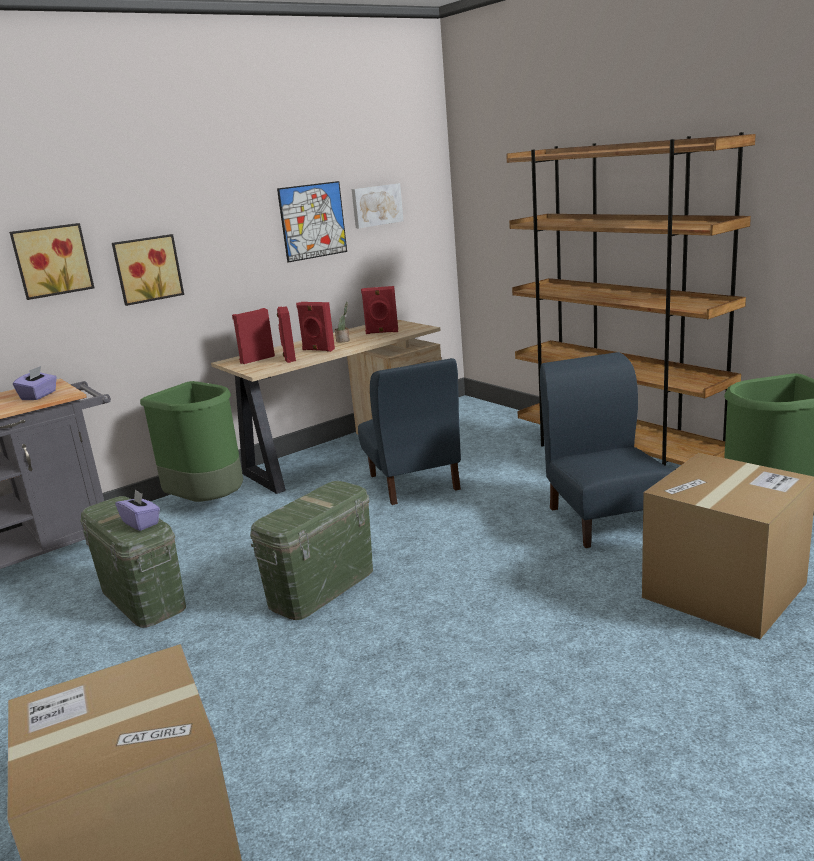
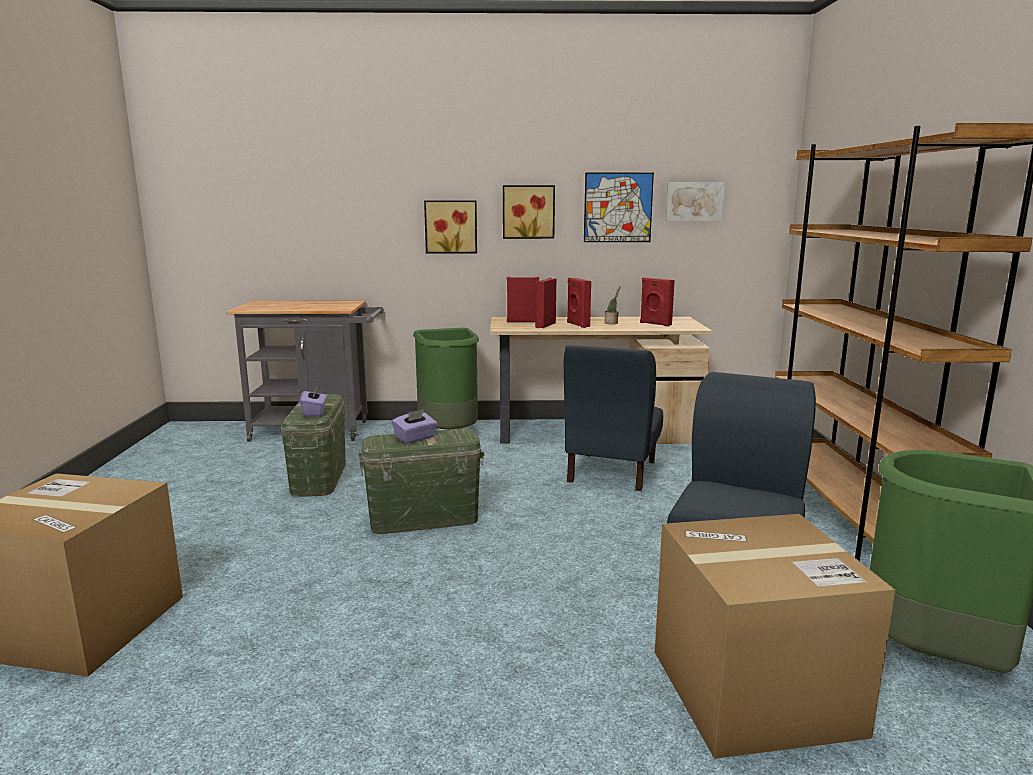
camera: 35 degrees right, 5 degrees down
(39, 396) = (329, 306): purple tissue box -> purple tissue box (415, 438)
(52, 260) = (376, 207): picture -> picture (528, 212)

